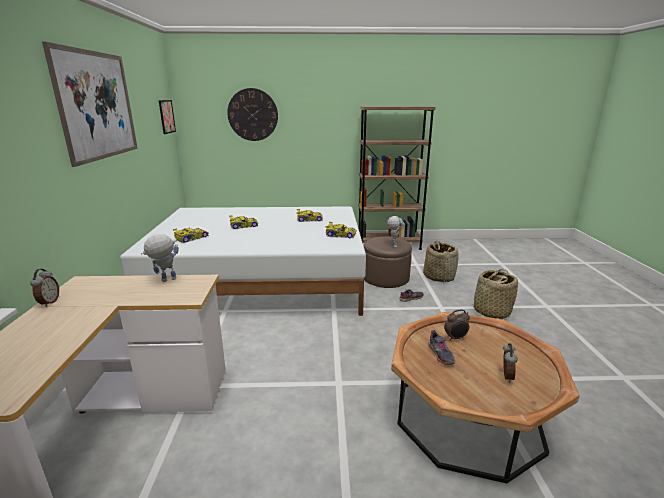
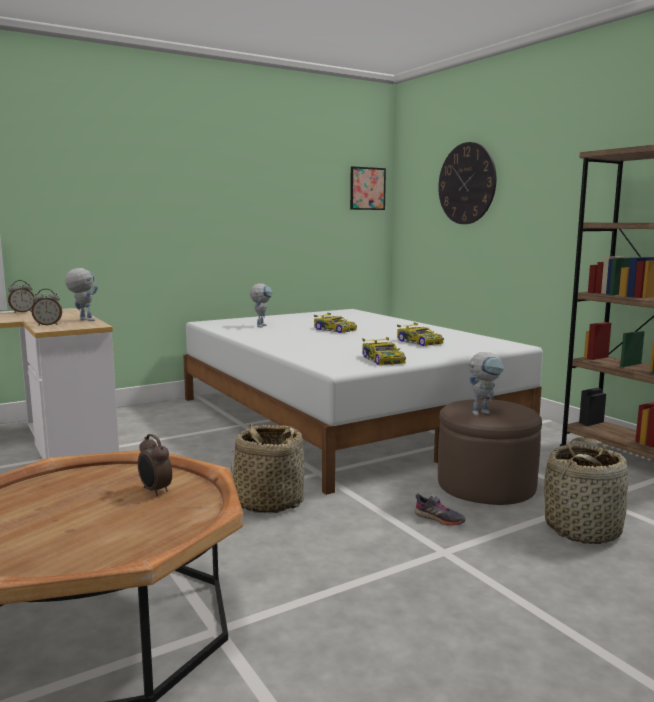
camera: 60 degrees right, 10 degrees down
(98, 105) = (209, 162): picture -> none
(191, 238) = (261, 325): toy car -> toy robot
(440, 354) = (97, 486): grey shoe -> none
(491, 311) = (510, 612): basket -> basket (268, 502)
(505, 376) = (50, 535): alarm clock -> alarm clock (48, 325)

